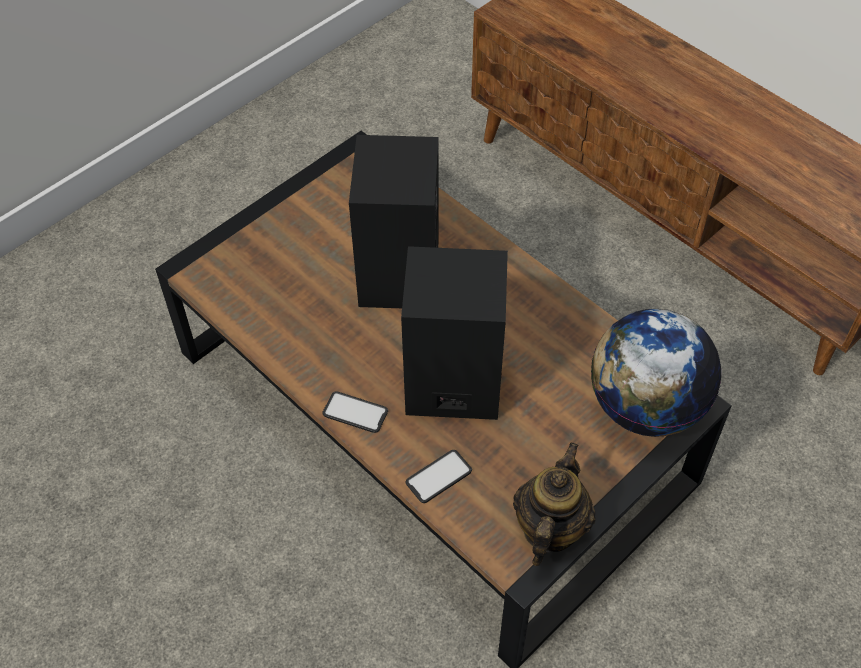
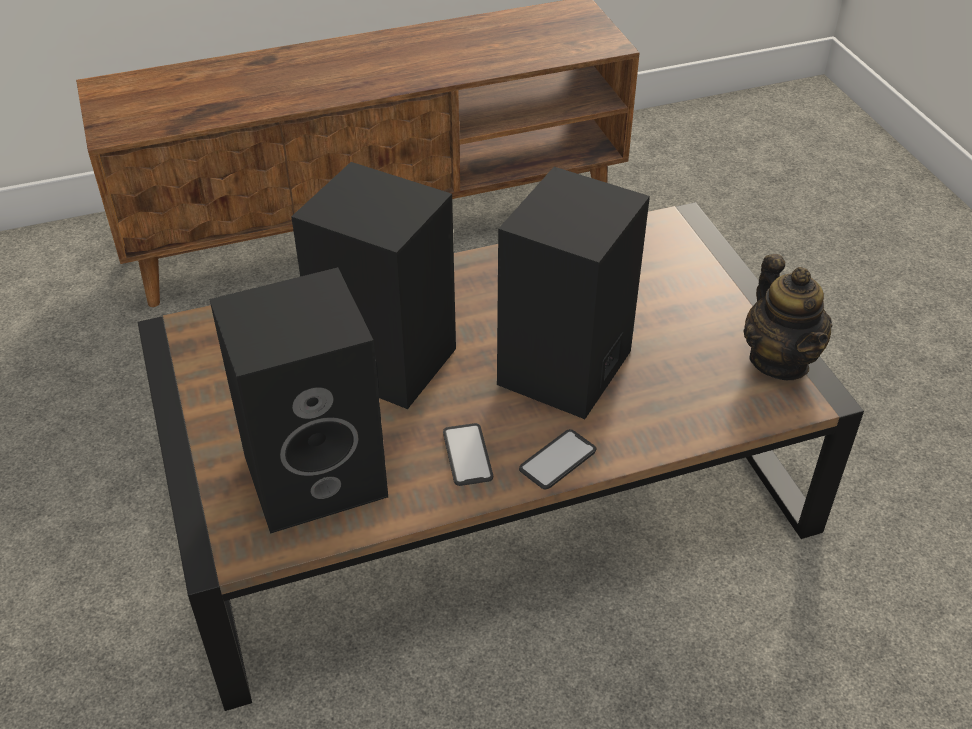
camera: 65 degrees left, 10 degrees down
(276, 285) = (317, 473): none -> black speaker
(438, 477) = (680, 419): phone -> phone (467, 455)
(549, 528) = (779, 360): teapot -> teapot turned 150 degrees counterclockwise
(645, 406) = (669, 250): globe -> none

